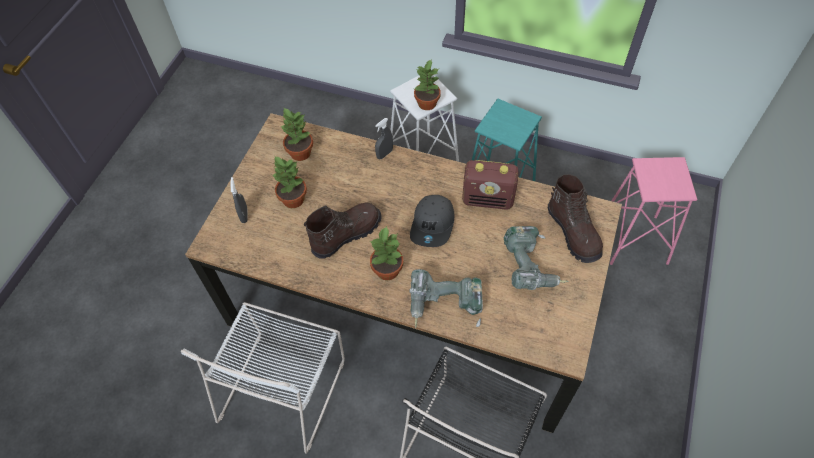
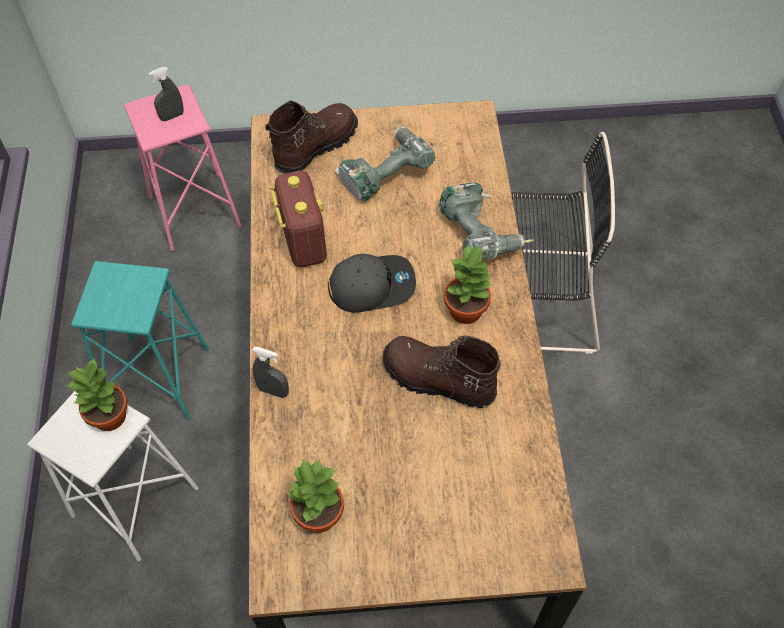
camera: 115 degrees left, 0 degrees up
(244, 215) = (475, 536): grey spray bottle -> grey spray bottle (172, 116)
(284, 386) = (585, 522): white chair -> none
(292, 199) = (413, 480): potted plant -> none

